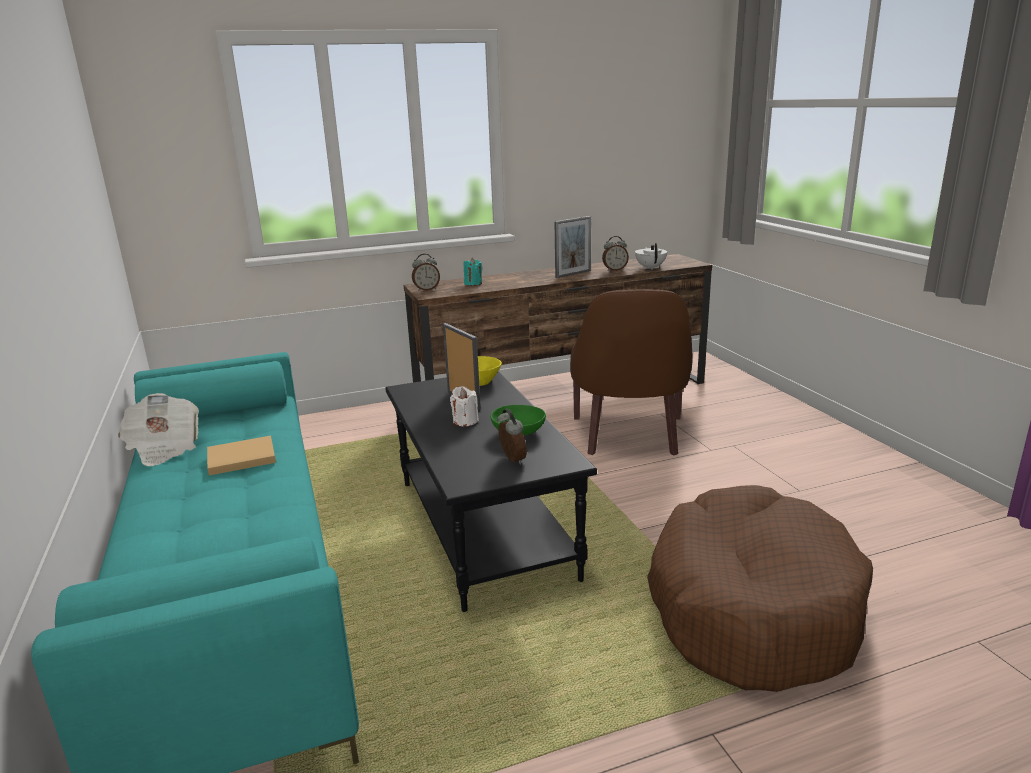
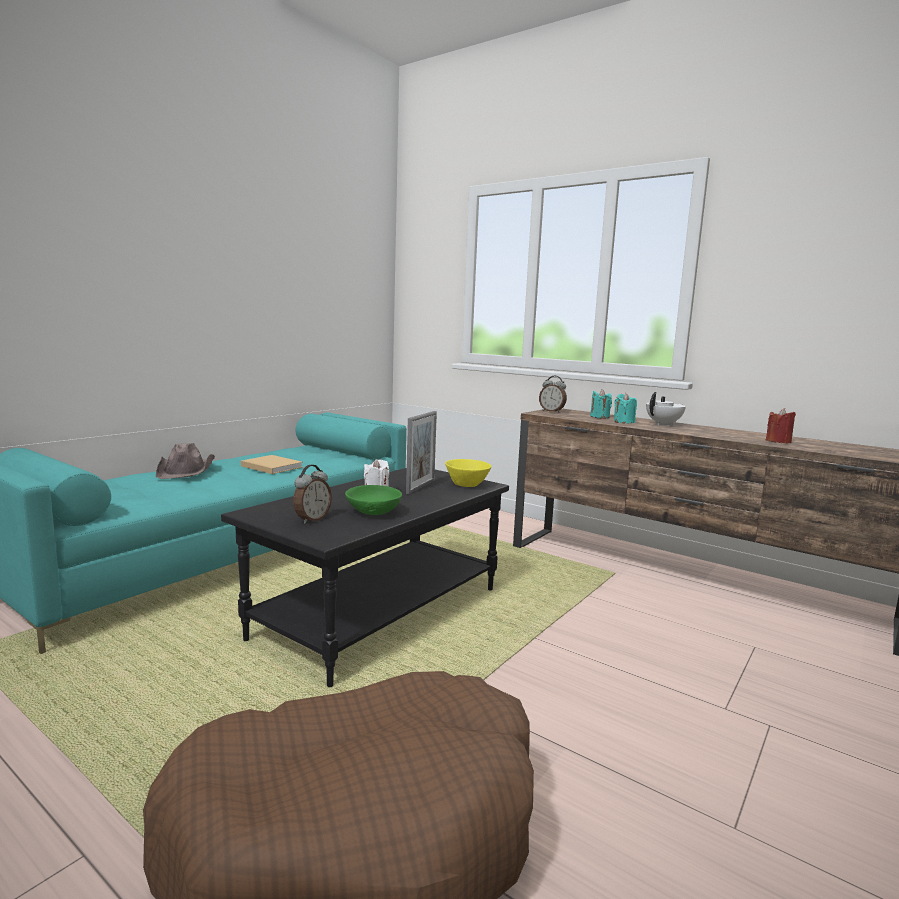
camera: 55 degrees right, 10 degrees down
(164, 448) = (271, 452): newspaper -> none
(174, 512) = (186, 470): none -> brown hat
(503, 283) = (623, 422): none -> turquoise candle
(573, 274) = (716, 433): picture frame -> none
(614, 270) = (778, 441): alarm clock -> red candle
(629, 436) = (662, 640): brown armchair -> none
(650, 268) = (833, 450): white teapot -> white teapot (664, 424)

